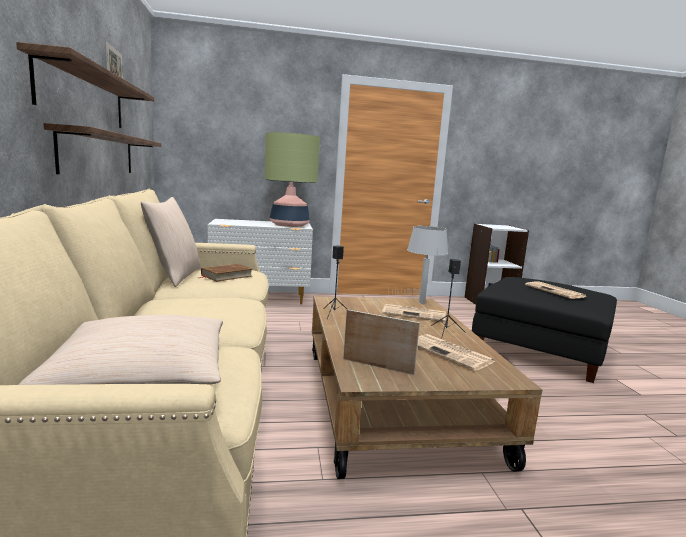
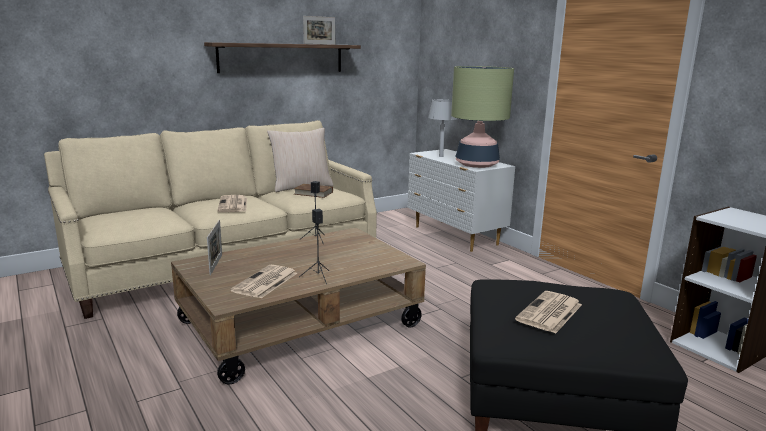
camera: 65 degrees right, 5 degrees up
(99, 153) = (301, 94): shelf -> none
(140, 376) = (127, 215): beige pillow -> none
(415, 314) = (356, 262): newspaper -> newspaper (233, 205)
(421, 303) = (399, 261): grey table lamp -> grey table lamp (440, 156)

